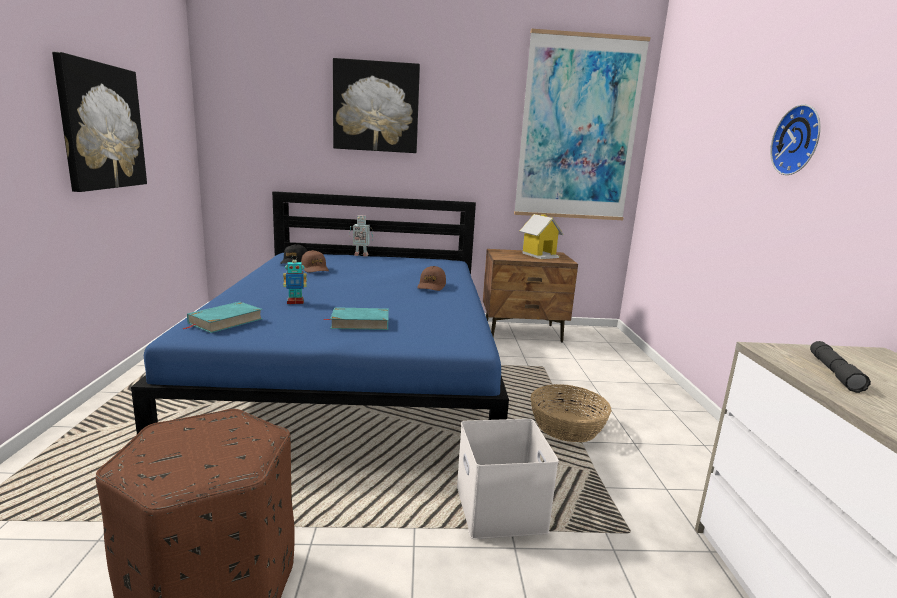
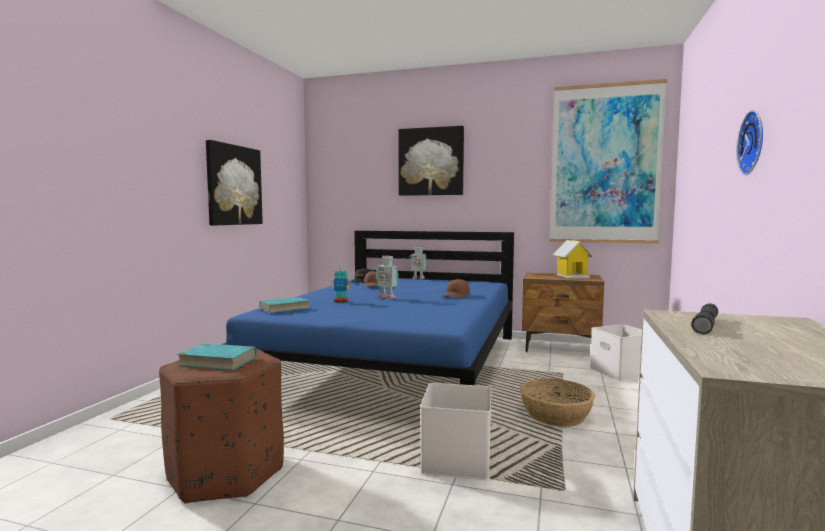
camera: 20 degrees right, 10 degrees down
(351, 293) = (387, 297): none -> toy robot
(360, 323) = (376, 312): turquoise book -> turquoise book (217, 361)
(593, 359) = (619, 371): none -> white storage box

